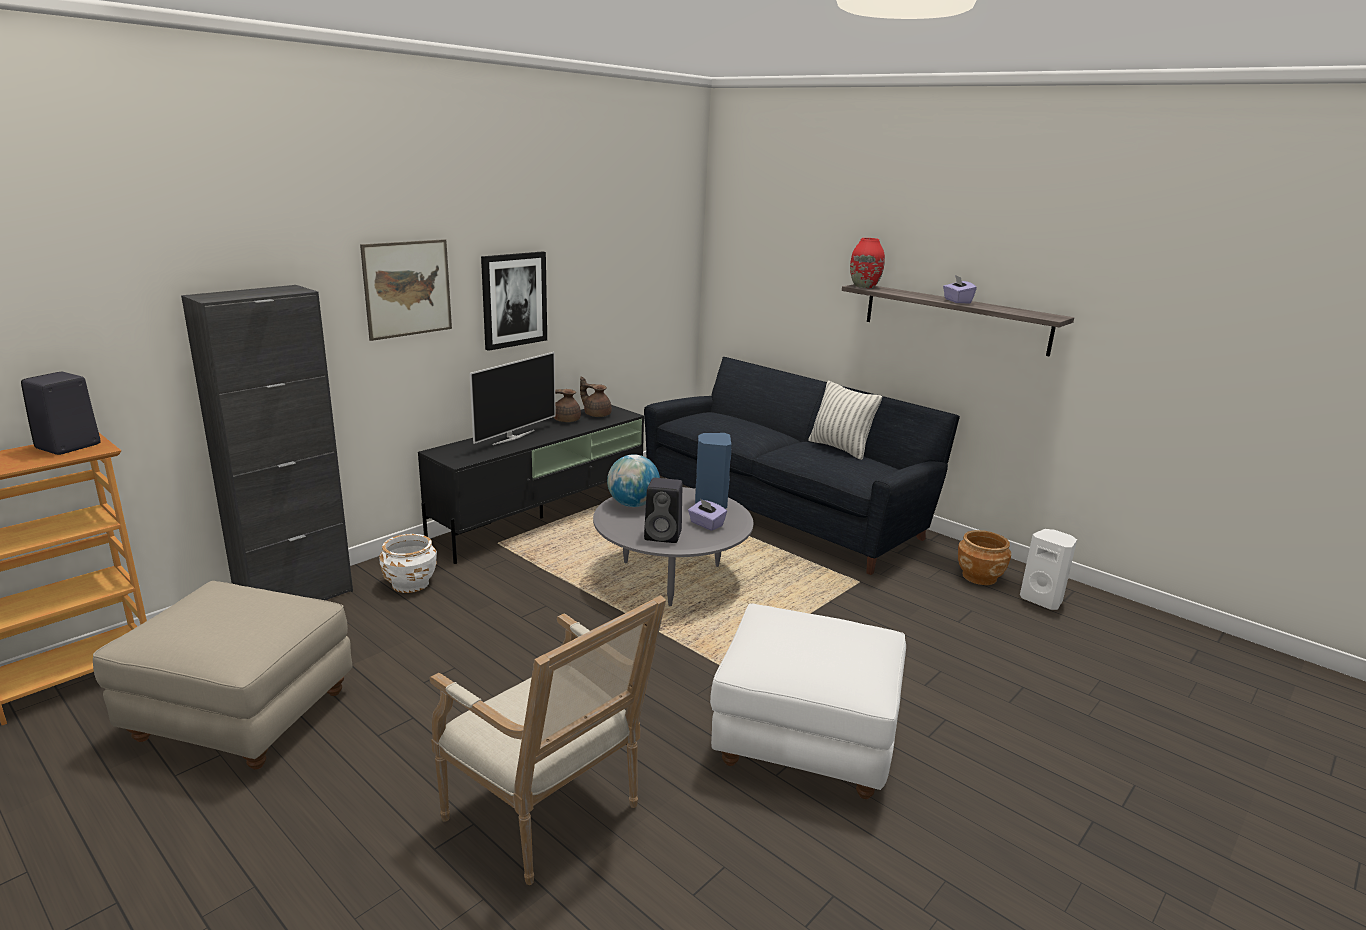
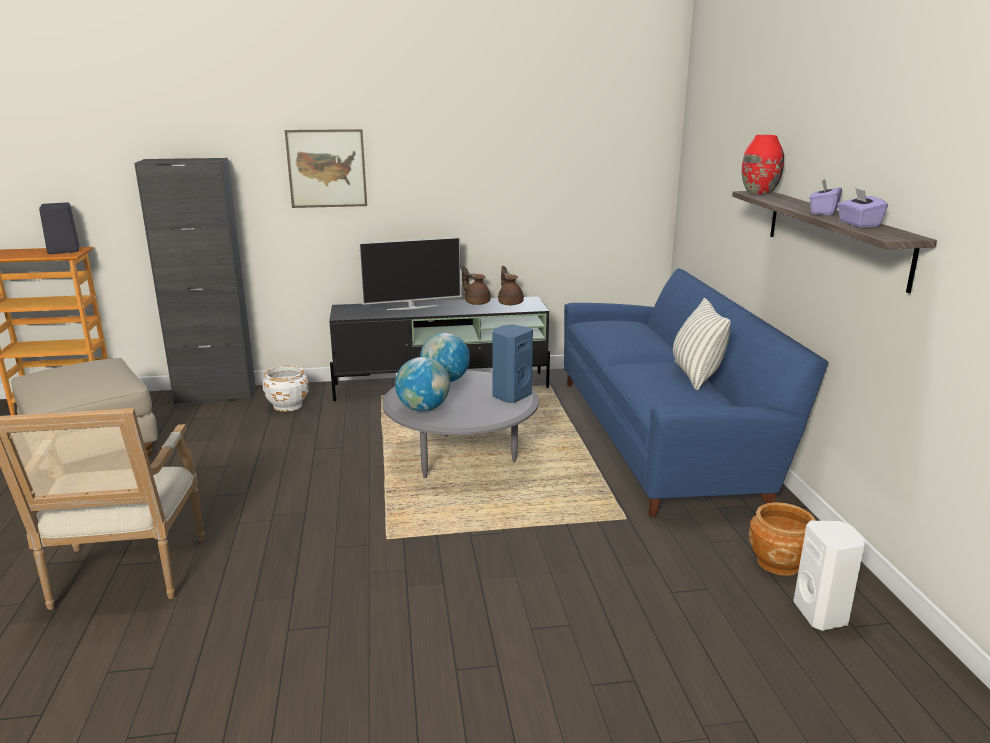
camera: 40 degrees right, 0 degrees up
(514, 300) = (433, 187): picture -> none
(664, 535) = (423, 409): black speaker -> globe
(706, 524) = (472, 410): purple tissue box -> purple tissue box (858, 224)
(785, 509) = (662, 435): black sofa -> blue sofa
(804, 742) = (348, 618): white ottoman -> none

